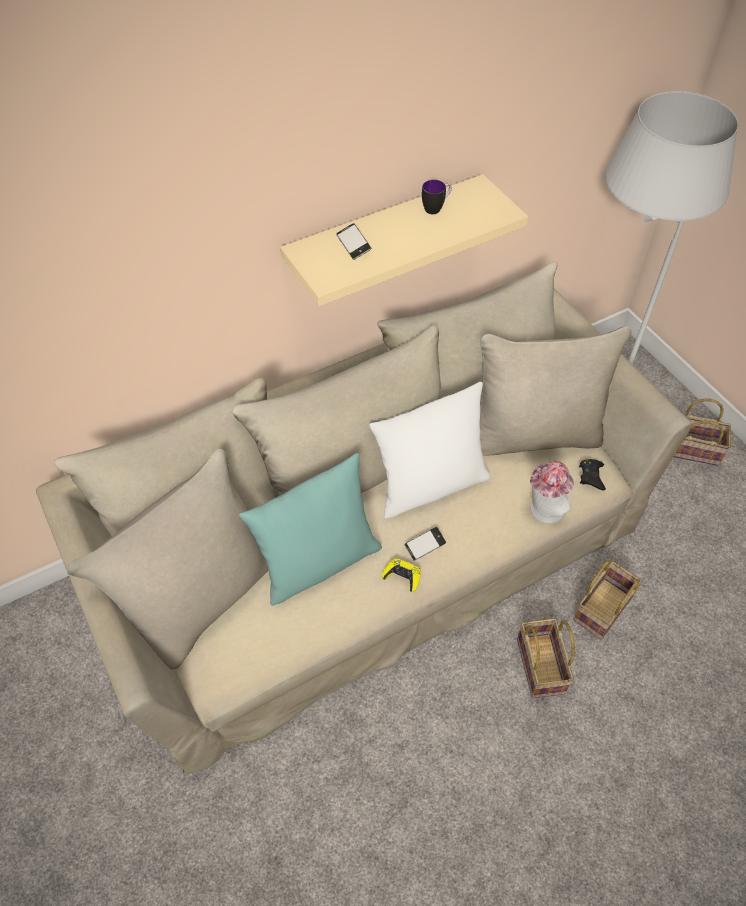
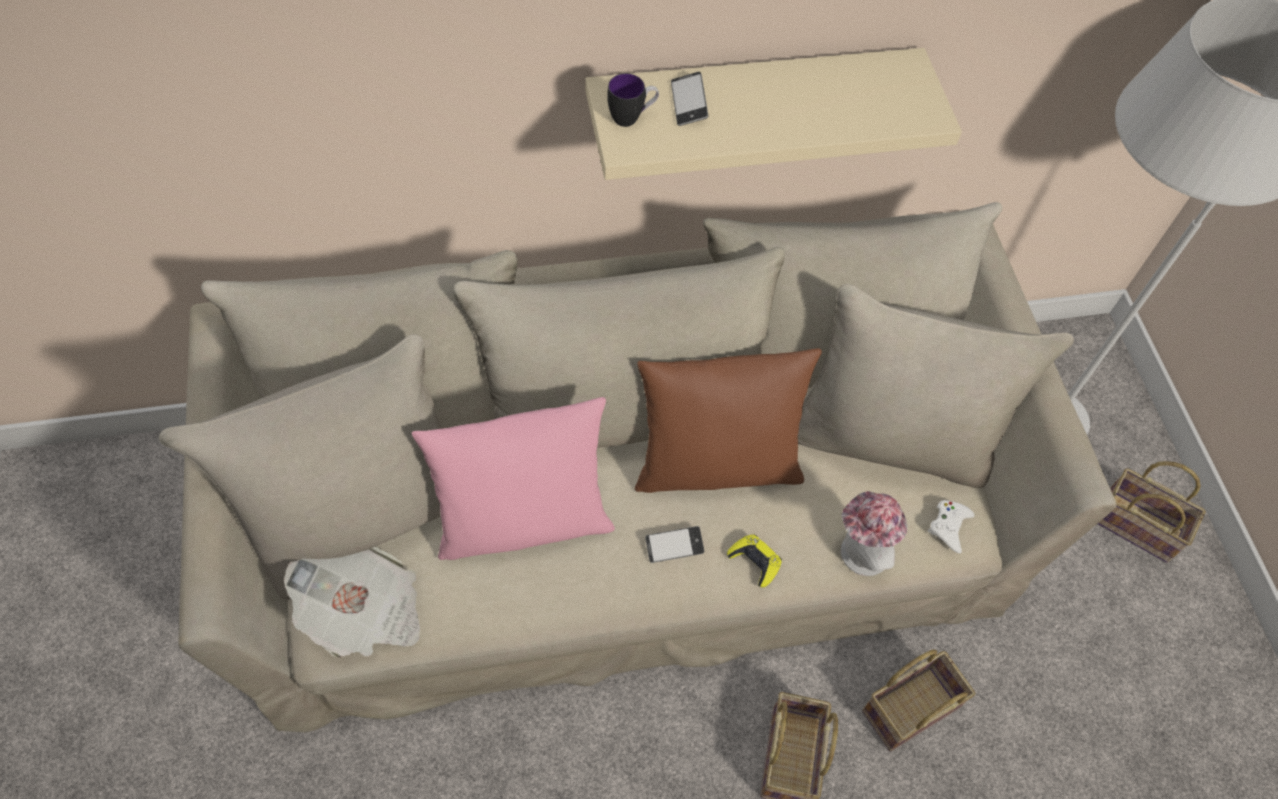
camera: 15 degrees right, 5 degrees up
(234, 657) = (364, 611): none -> newspaper
(318, 563) = (523, 522): turquoise pillow -> pink pillow
(402, 576) = (626, 579): yellow game controller -> yellow game controller (754, 562)
(430, 486) = (715, 465): white pillow -> brown pillow
(436, 208) = (831, 81): mug -> mug (632, 117)
(591, 476) = (949, 526): black game controller -> white game controller

